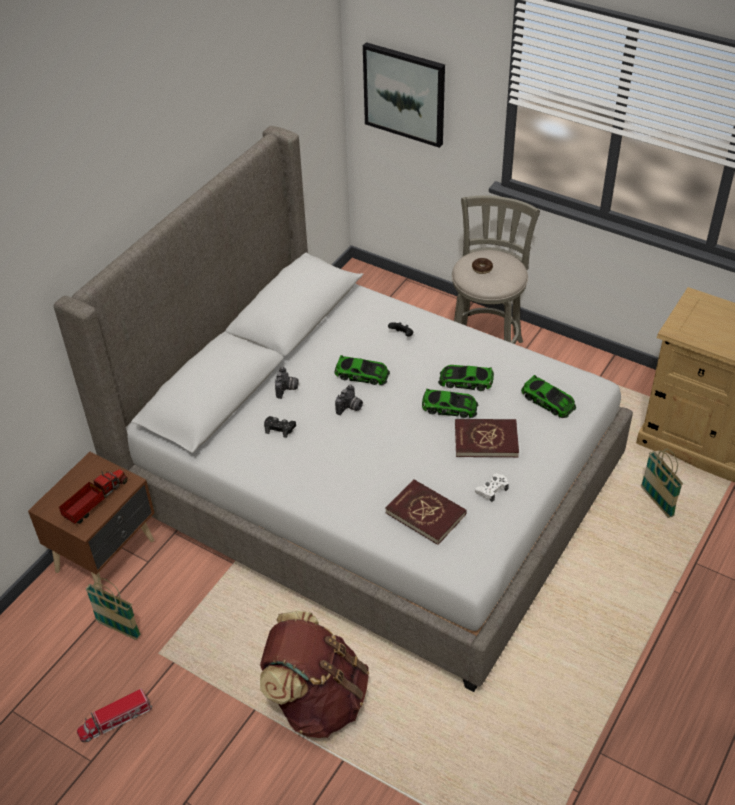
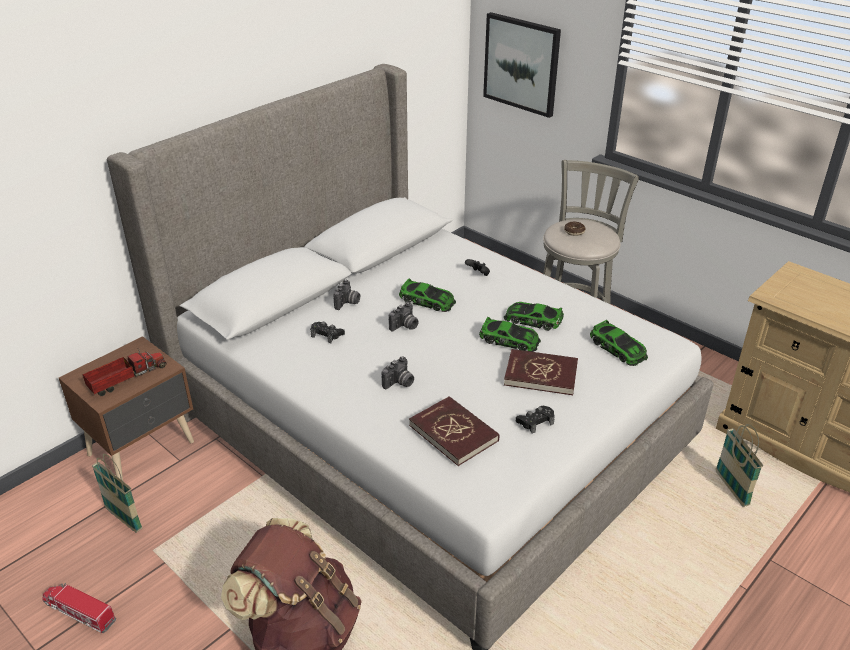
camera: 10 degrees right, 10 degrees down
(115, 721) = (79, 612): toy truck -> toy truck turned 45 degrees clockwise
(363, 470) = (399, 383): none -> camera
(492, 490) = (535, 422): white game controller -> black game controller

